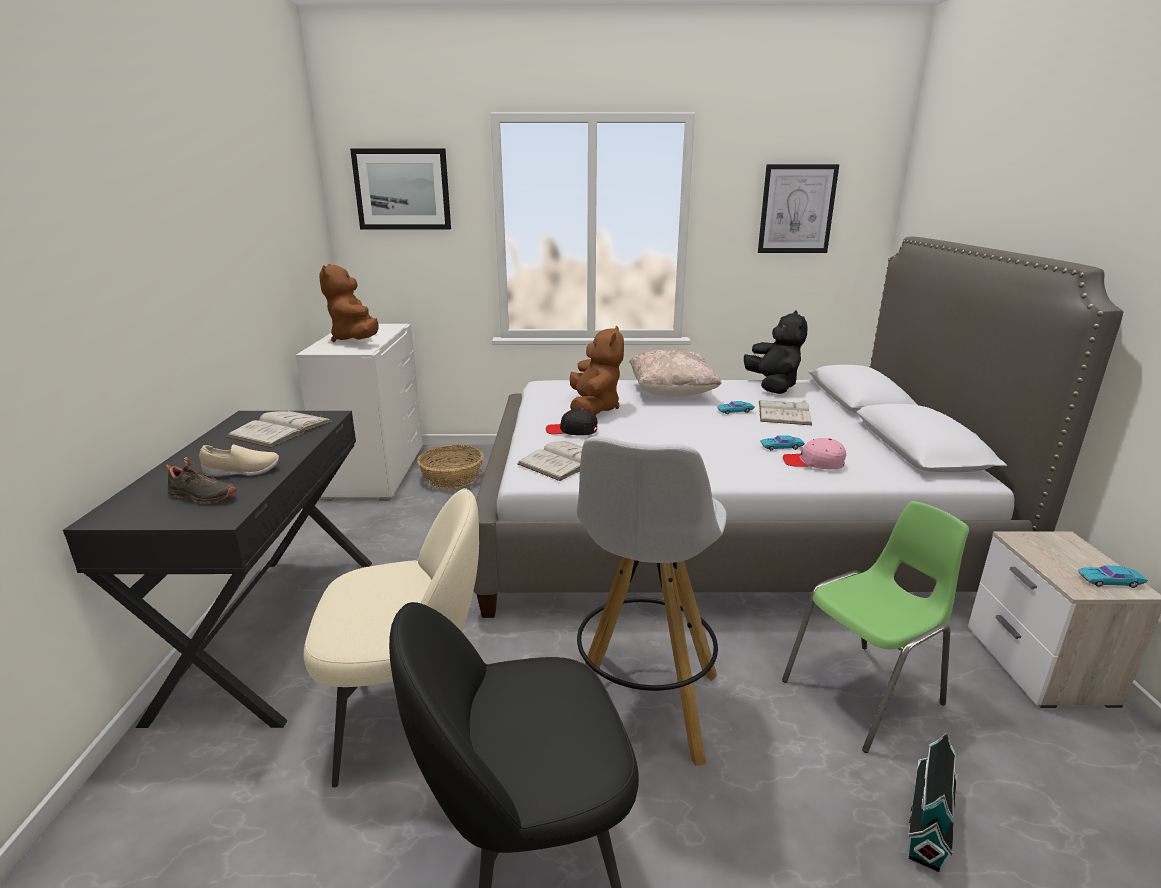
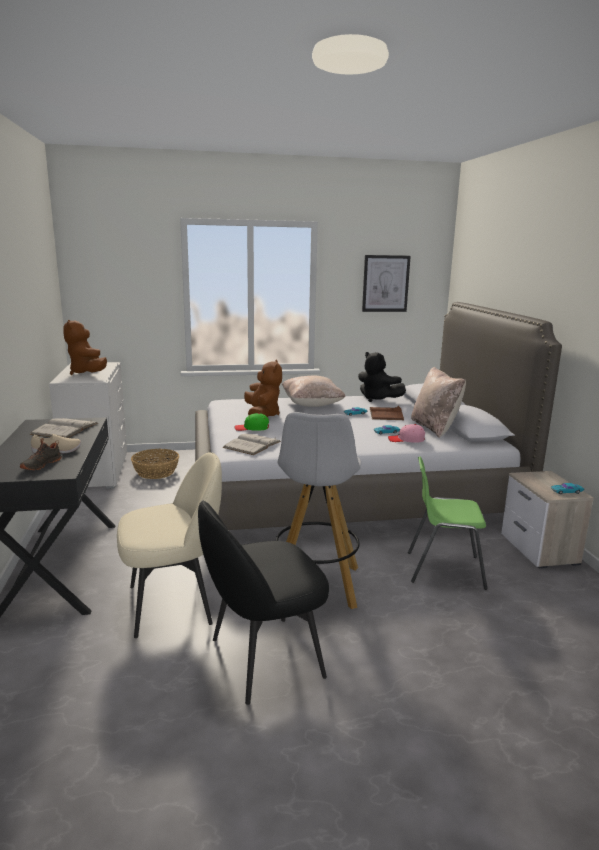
camera: 10 degrees left, 5 degrees down
(201, 497) = (40, 465): black shoe -> black shoe turned 105 degrees clockwise
(402, 189) = (116, 267): picture -> none
(572, 431) = (252, 428): black cap -> green cap
(773, 386) = (377, 399): black plush toy -> black plush toy turned 150 degrees clockwise
(784, 413) = (386, 414): white book -> brown book
(863, 442) = (435, 428): none -> beige pillow
(865, 693) = (444, 569): green chair -> green chair turned 135 degrees counterclockwise
(928, 821) = (478, 620): toy house -> none

